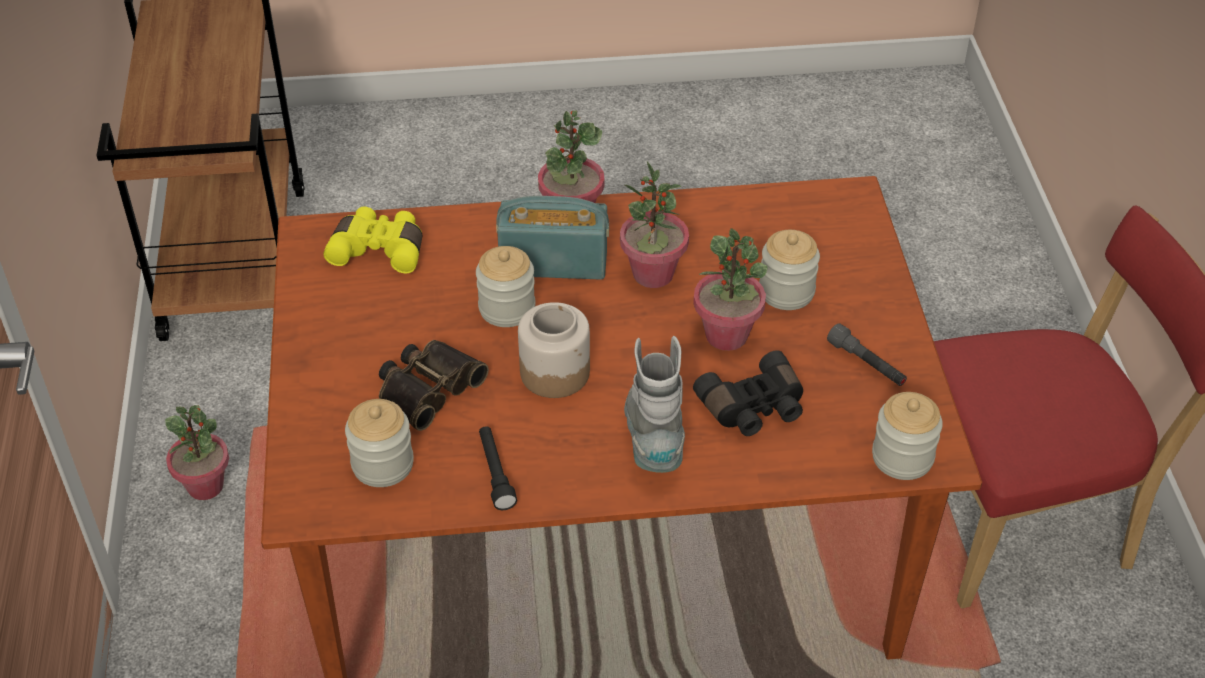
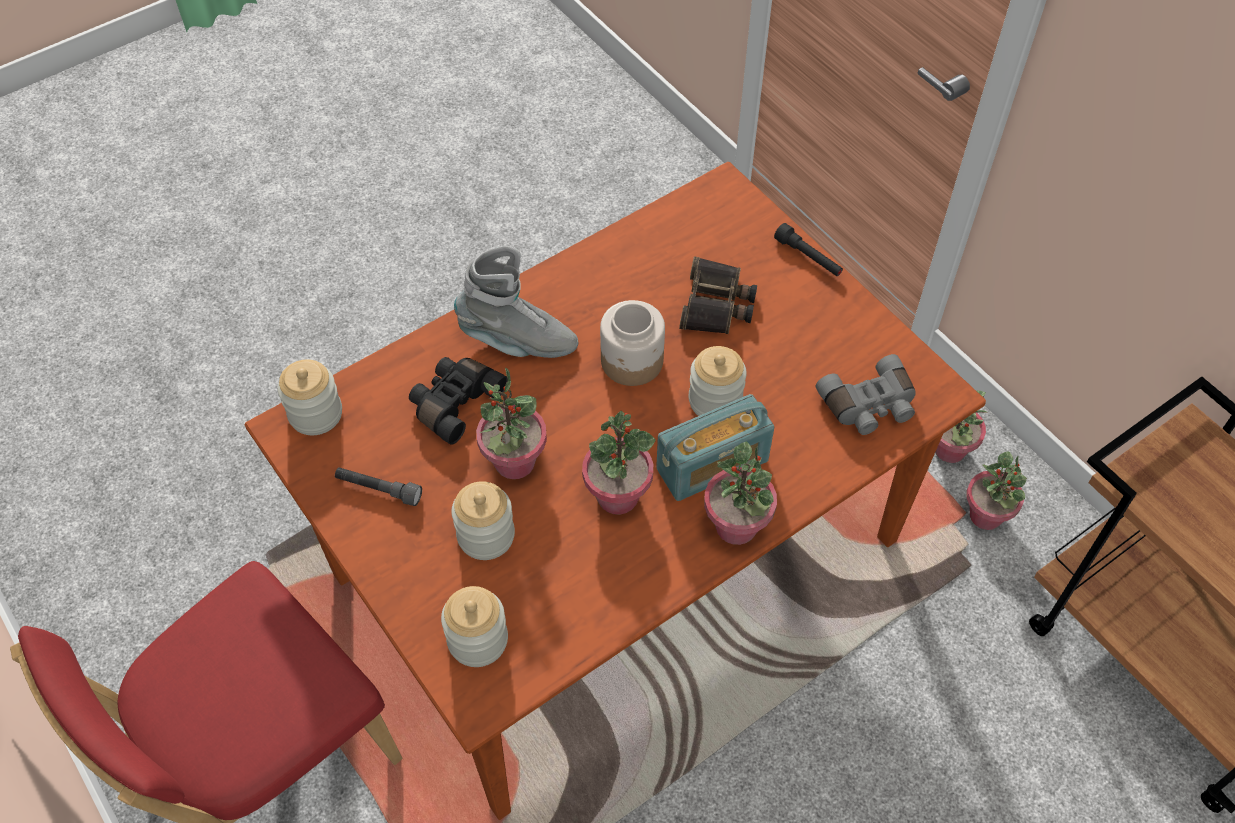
camera: 150 degrees right, 10 degrees up
(239, 419) = (986, 516): none -> potted plant
(379, 249) = (869, 406): yellow binoculars -> grey binoculars
(382, 464) = (698, 237): jar -> jar (477, 640)
(495, 473) = (615, 266): black flashlight -> black flashlight (808, 257)
(654, 439) = (518, 342): grey boot -> grey boot turned 45 degrees counterclockwise

